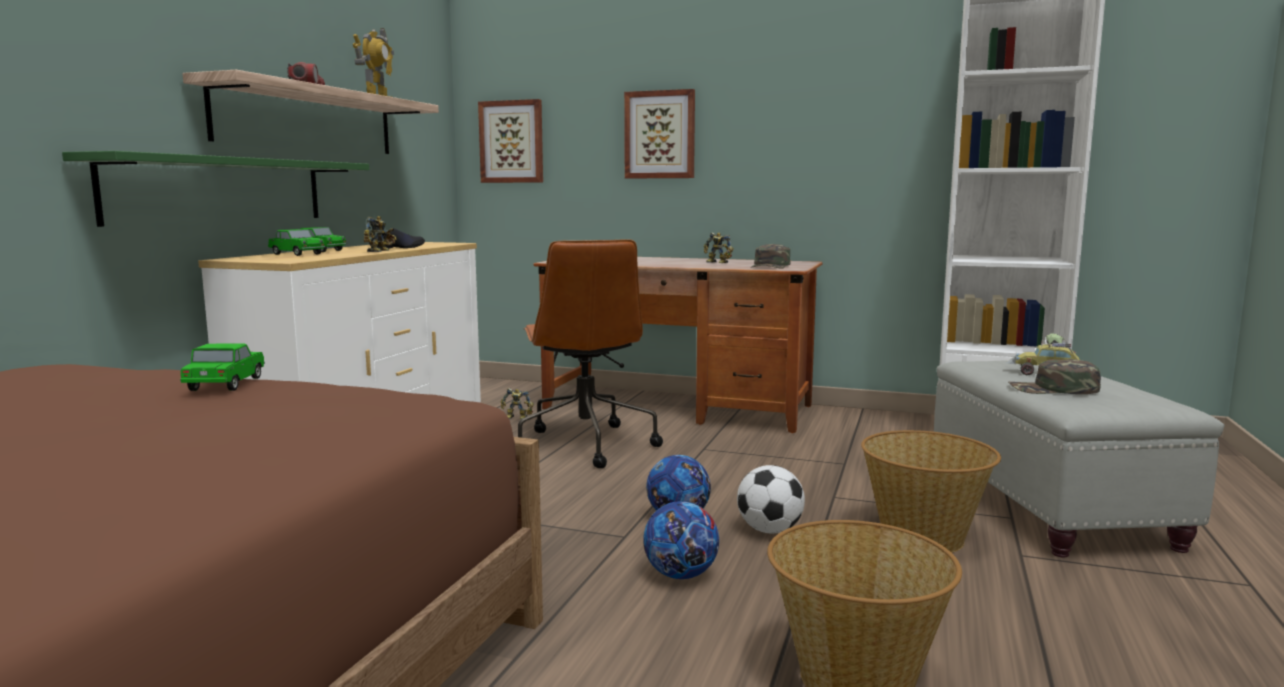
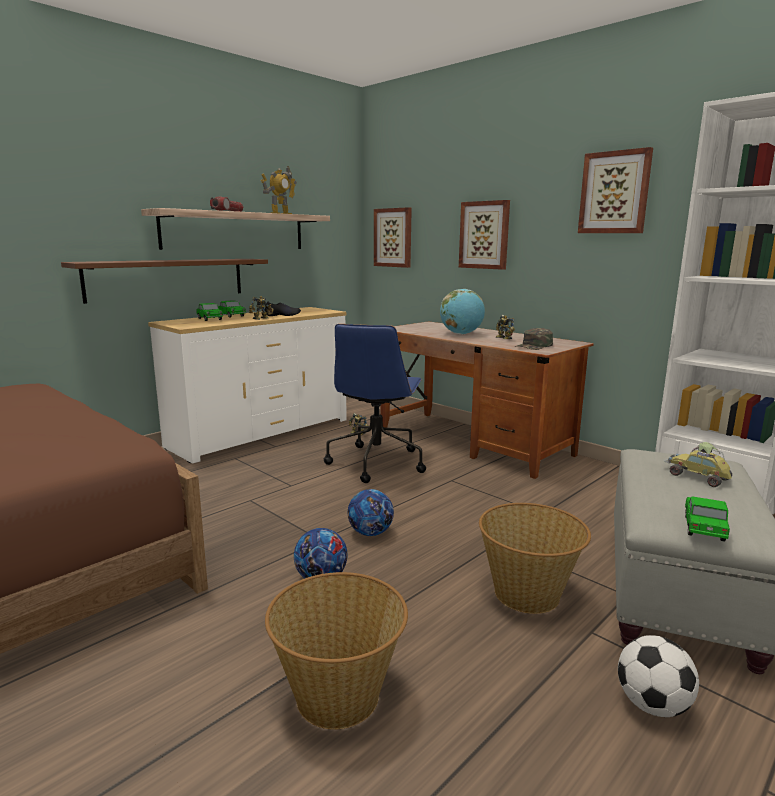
camera: 25 degrees right, 5 degrees up
(220, 190) = (167, 279): green shelf -> brown shelf
(226, 384) = (57, 413): toy car -> toy car (704, 528)
(585, 444) = (376, 462): brown office chair -> blue office chair
(657, 262) = (461, 334): none -> globe
(770, 530) = (419, 558): football -> football (653, 705)
(834, 81) = (614, 192): none -> picture
(1053, 389) = (672, 495): green cap -> none

